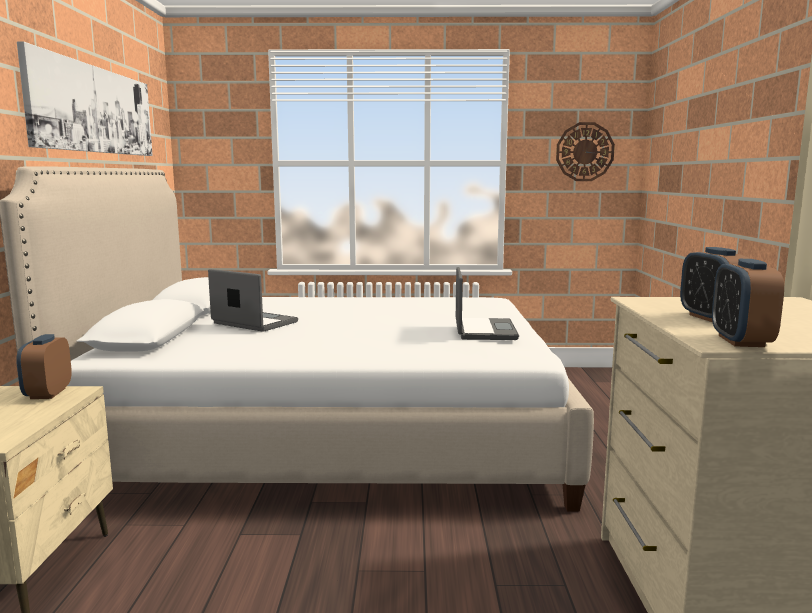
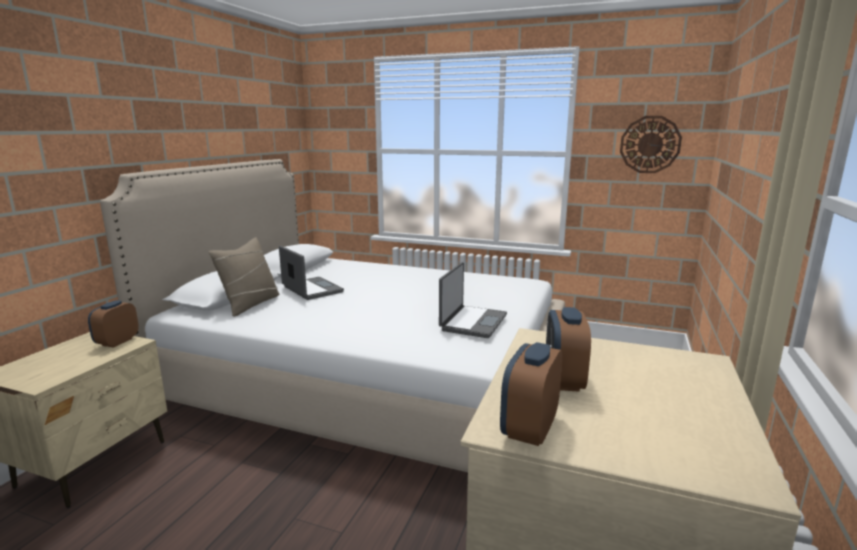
camera: 20 degrees right, 5 degrees up
(95, 110) = (217, 118): picture -> none
(193, 341) = (250, 304): none -> beige pillow

